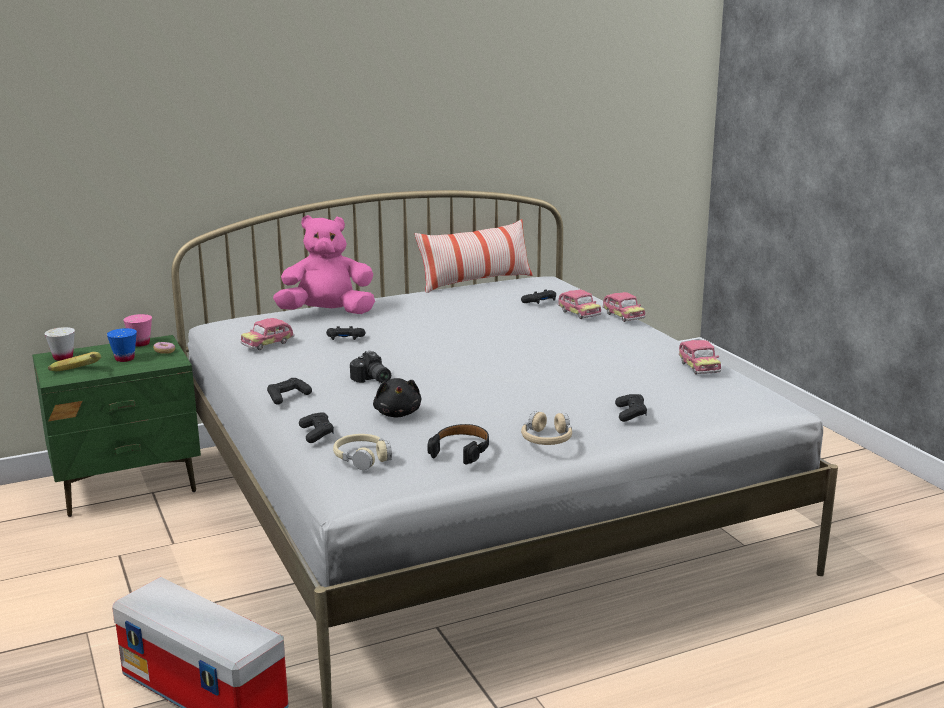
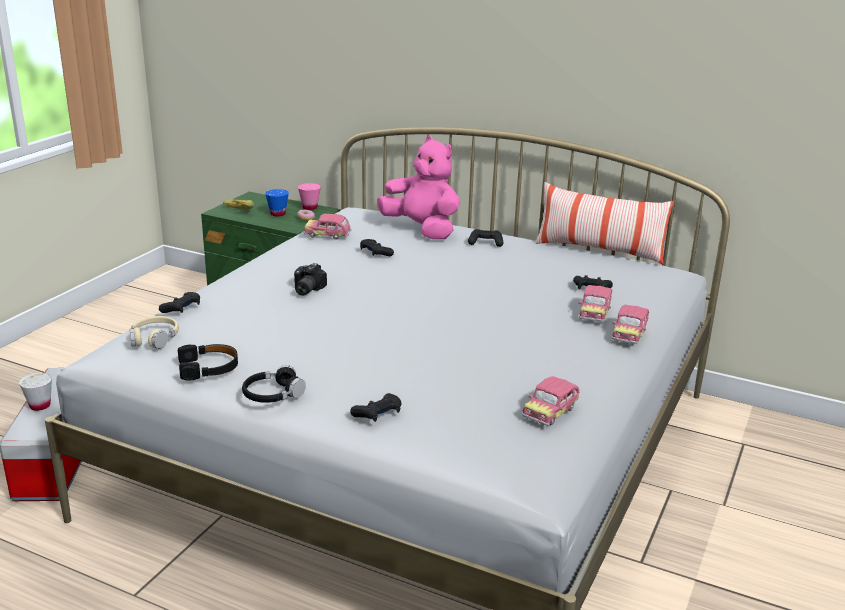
camera: 50 degrees right, 5 degrees up
(63, 357) = (255, 199): white cup -> white cup (40, 406)
(288, 397) = (237, 276): black game controller -> black game controller (485, 243)
(398, 413) = (252, 321): black plush toy -> none
(547, 439) = (273, 394): beige headphones -> black headphones

